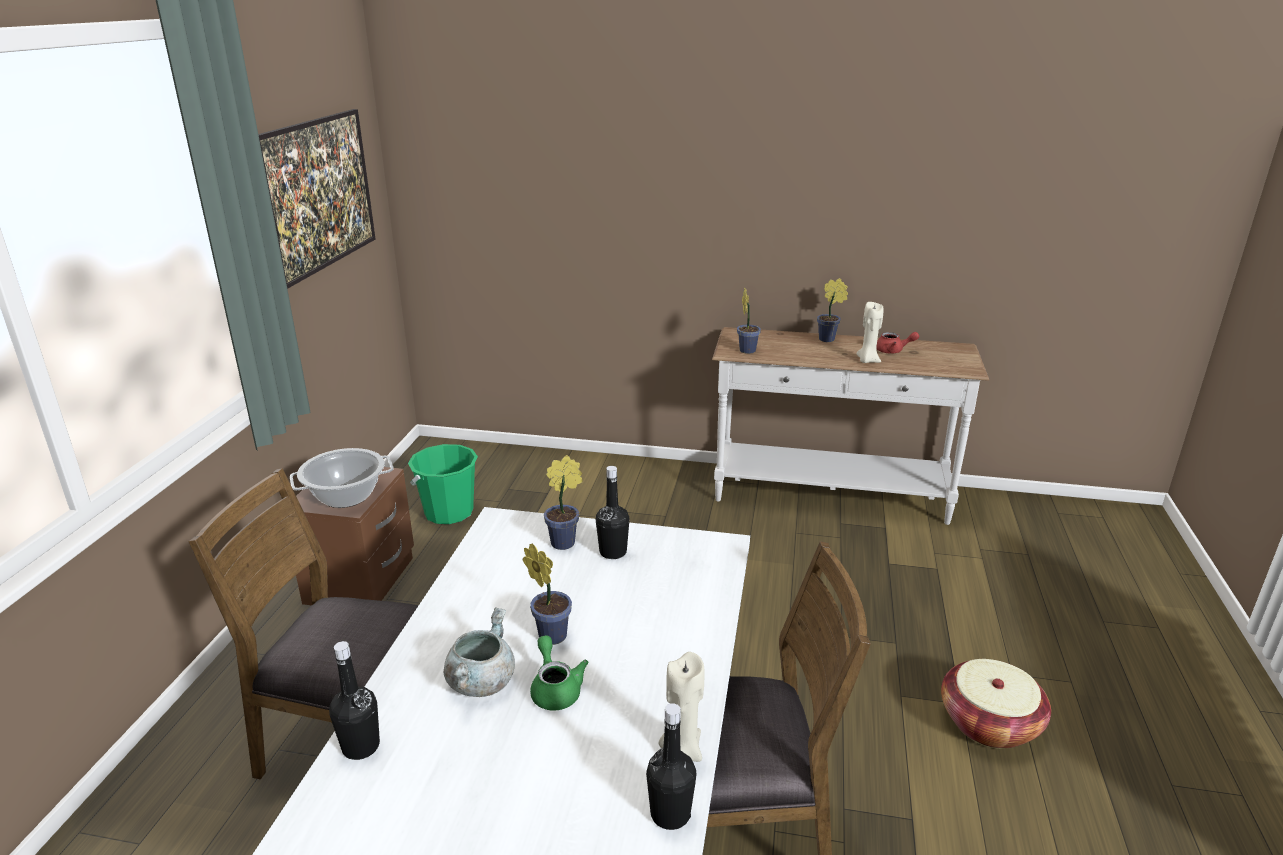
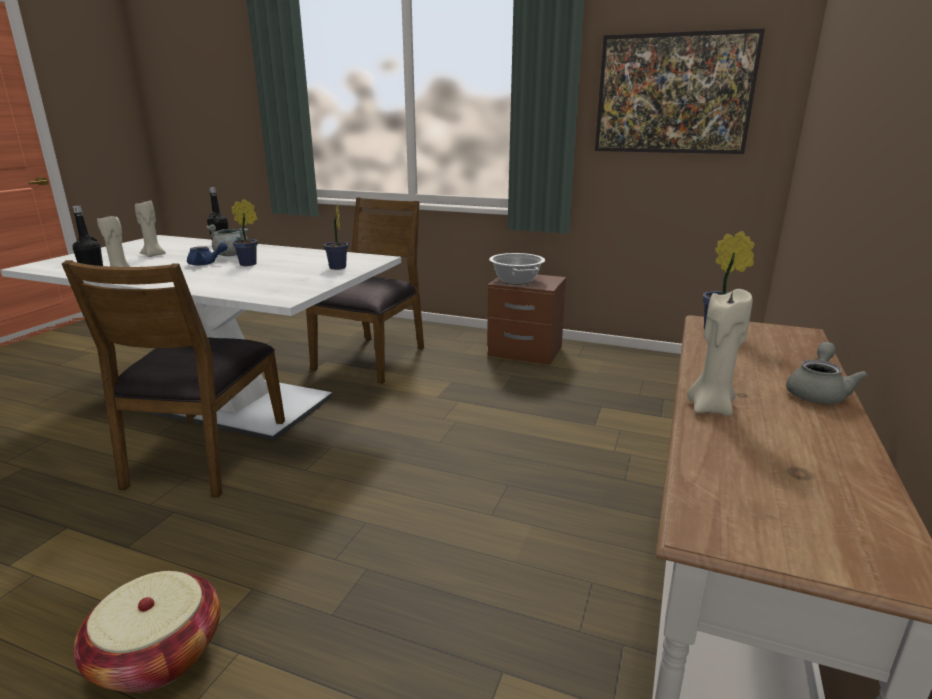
camera: 100 degrees right, 5 degrees down
(449, 512) = (616, 375): green bucket -> none
(483, 812) = (154, 255): none -> beige candle
(555, 689) = (206, 263): green teapot -> blue teapot
(613, 552) = (313, 276): black bottle -> none
(829, 339) = (817, 393): potted plant -> grey teapot
(893, 351) = (789, 446): red teapot -> none

